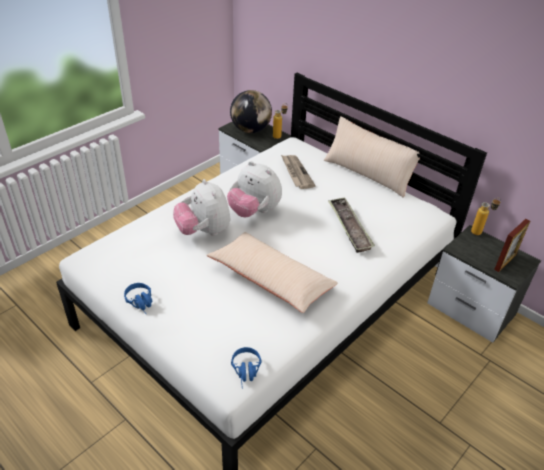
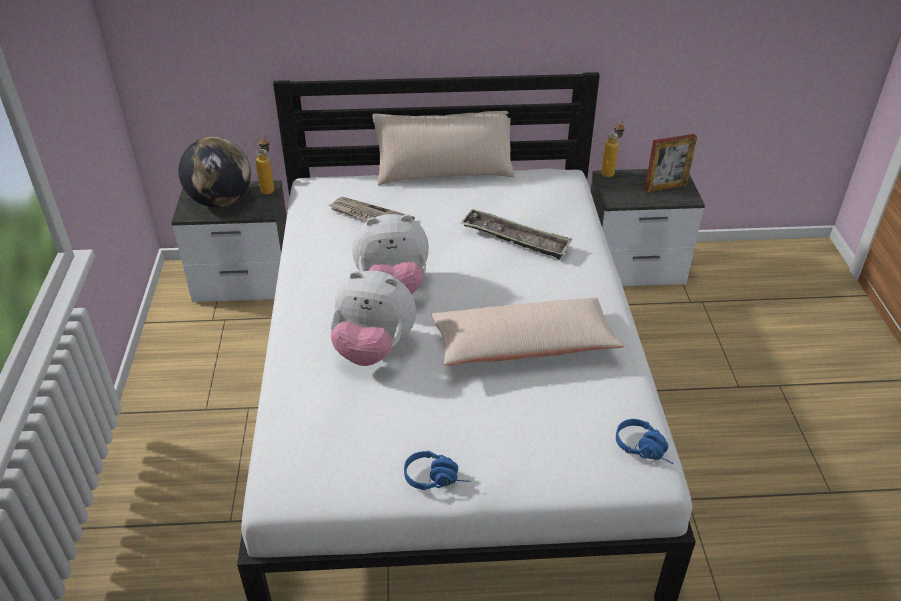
camera: 45 degrees left, 0 degrees up
(505, 262) = (665, 187): picture frame -> picture frame turned 75 degrees clockwise

